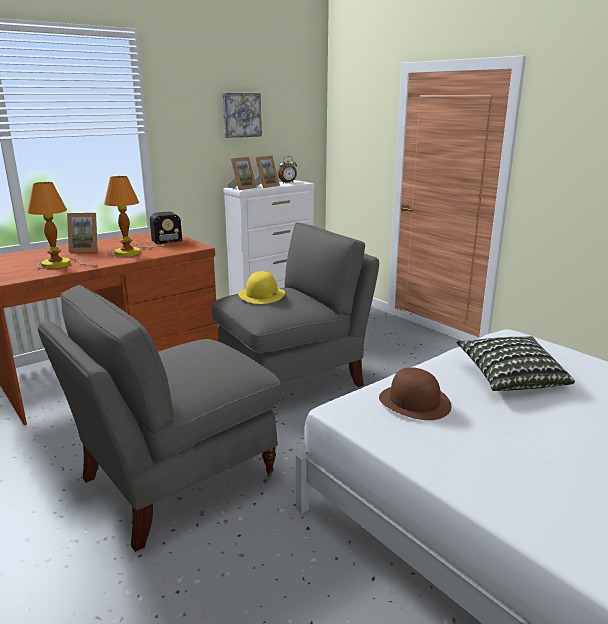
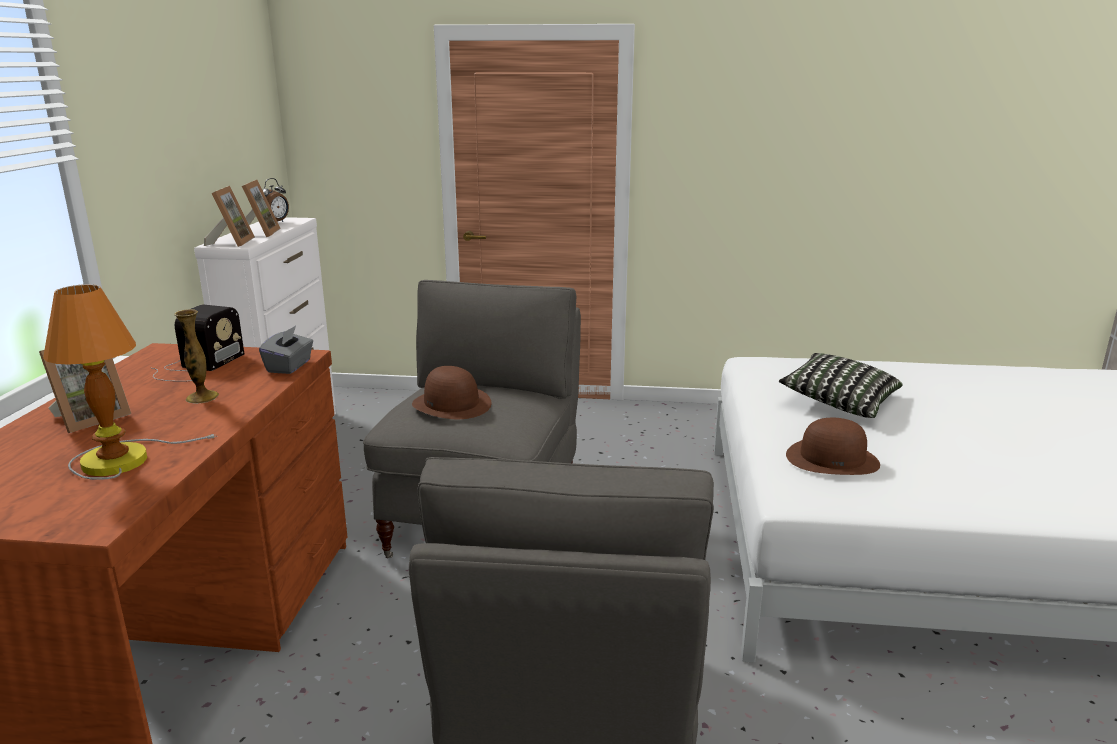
camera: 45 degrees left, 0 degrees up
(129, 252) = (202, 397): table lamp -> vase
(183, 250) = (289, 366): none -> grey tissue box
(241, 115) = (191, 111): picture -> none
(262, 295) = (452, 404): yellow hat -> brown hat

